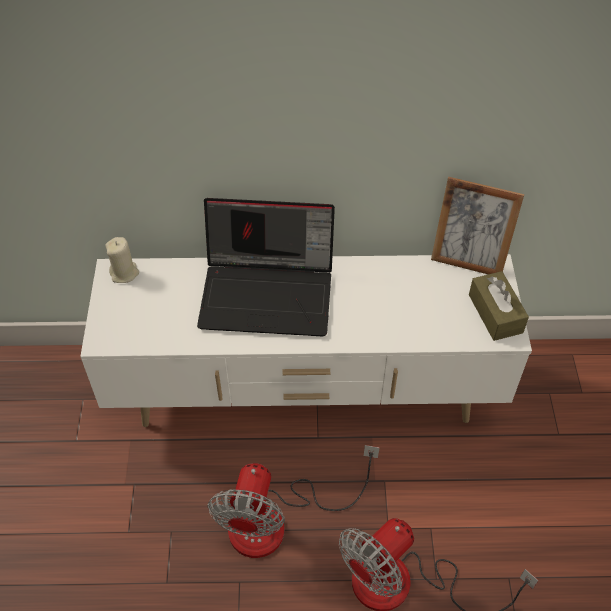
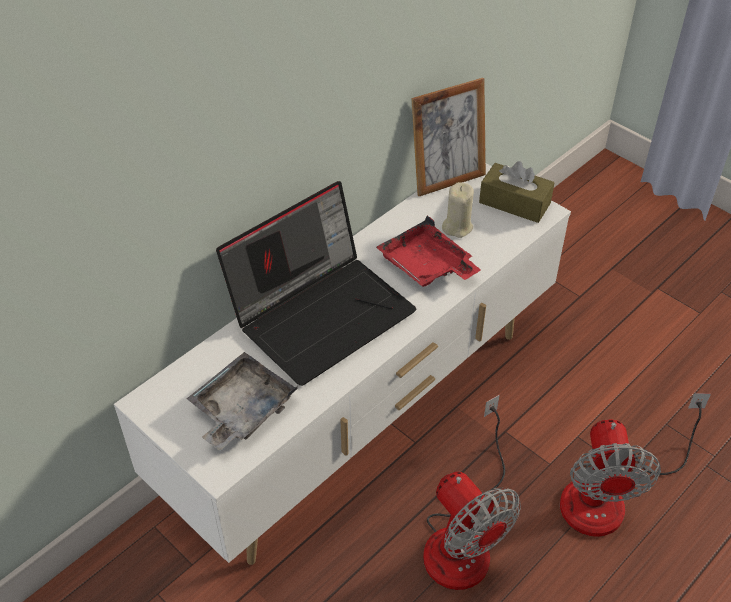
camera: 45 degrees left, 5 degrees down
(124, 273) = (161, 395): beige candle -> beige candle (457, 227)
(152, 316) = (241, 410): none -> grey tray
(372, 312) = (426, 266): none -> red tray

